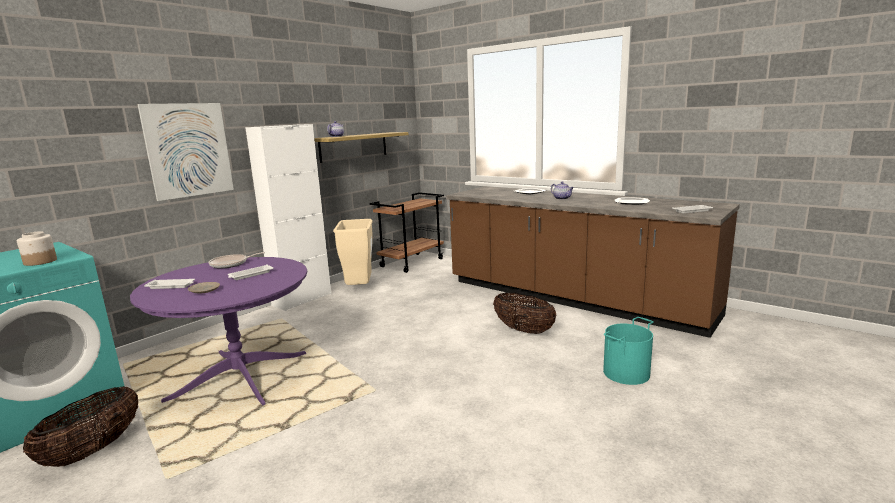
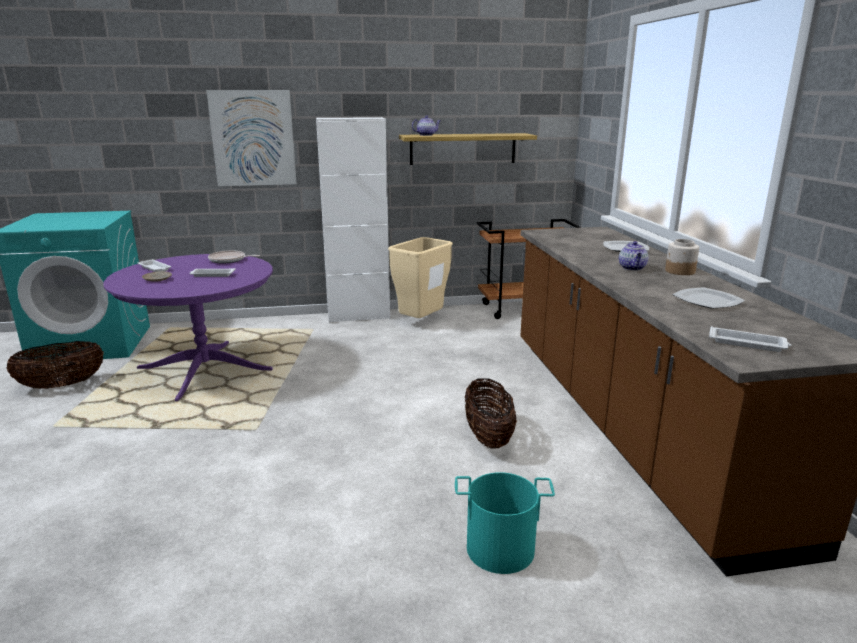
camera: 40 degrees right, 5 degrees up
(40, 262) = (75, 225): jar -> jar (679, 271)

